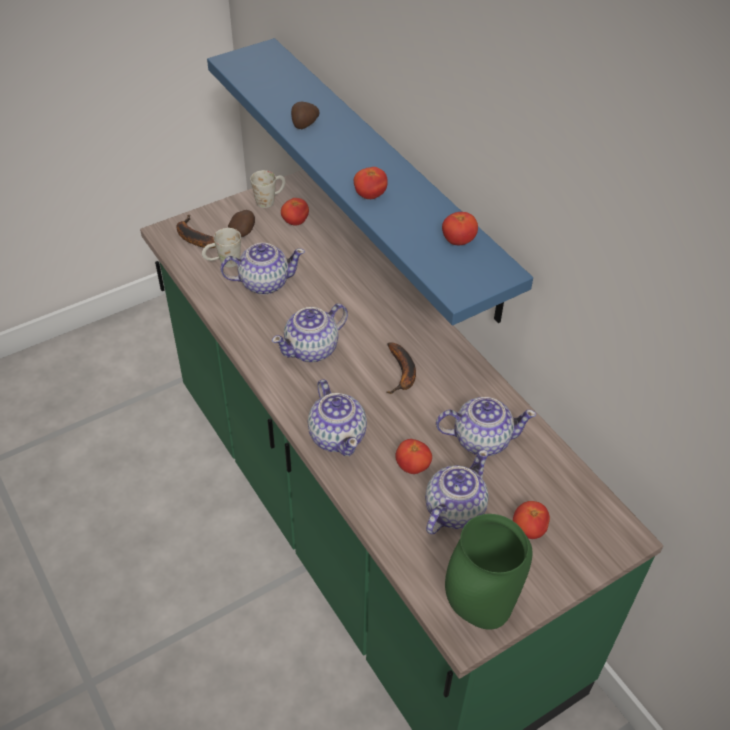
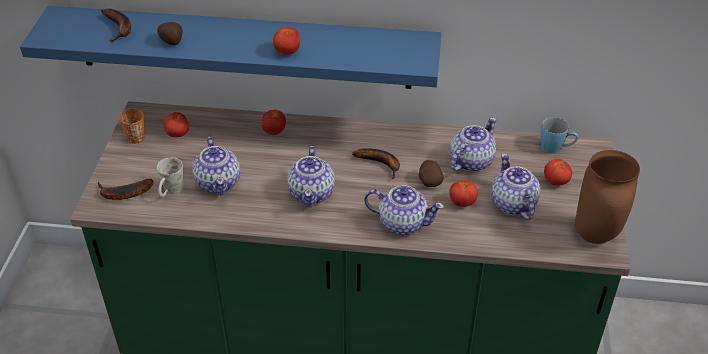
camera: 50 degrees left, 5 degrees down
(243, 231) = (152, 165): potato -> potato (429, 181)
(264, 282) = (218, 182): teapot -> teapot turned 135 degrees clockwise
(270, 199) = (137, 134): white mug -> orange mug
(288, 88) = (120, 28): none -> banana
(458, 241) = (376, 41): tomato -> tomato (274, 131)
(478, 609) = (593, 236): green vase -> brown vase
(584, 501) = (556, 148): none -> blue mug

